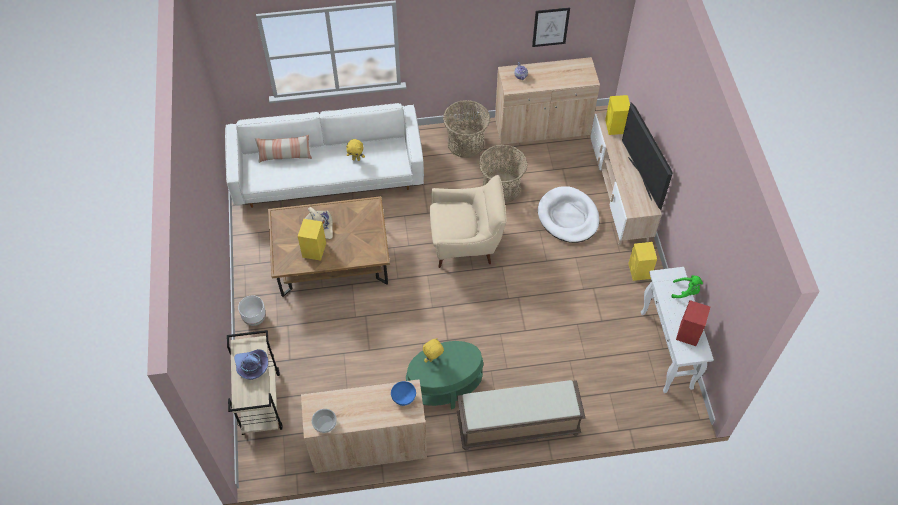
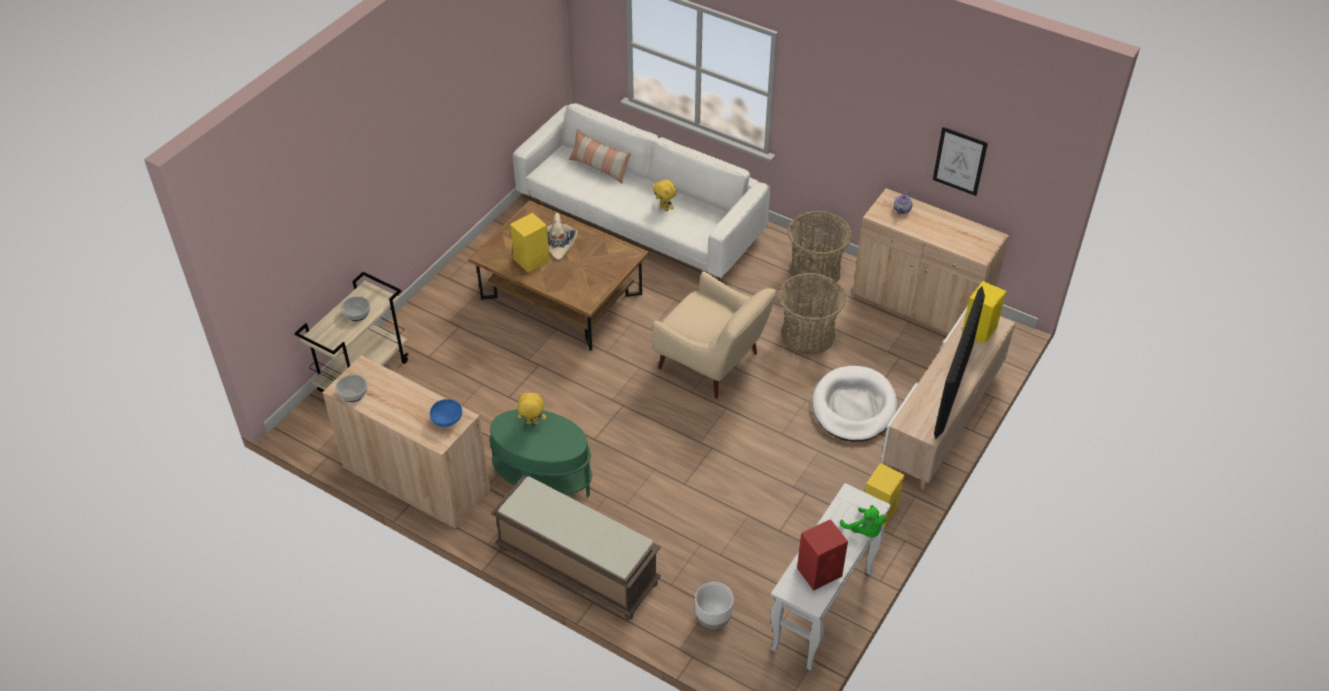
camera: 40 degrees right, 10 degrees down
(251, 366) = (357, 313): purple hat -> bowl
(255, 318) = (437, 302): white planter -> white planter (713, 619)

